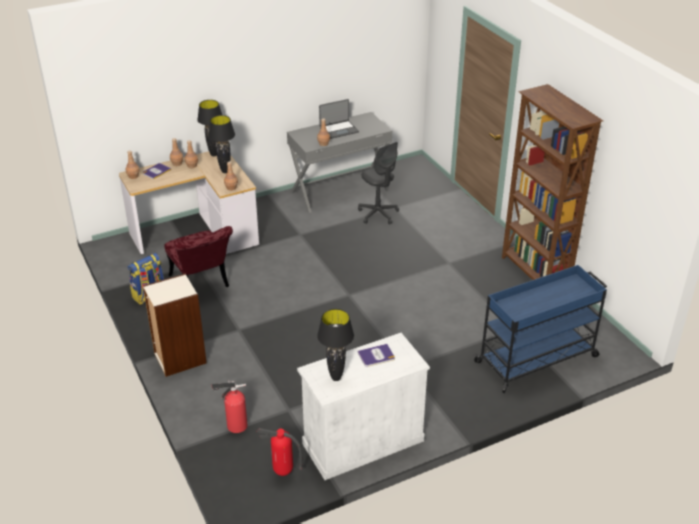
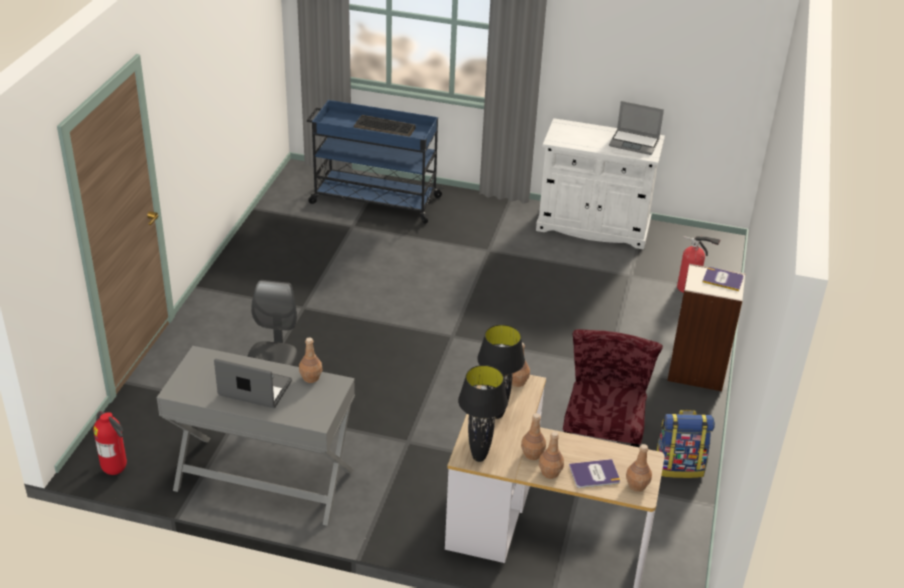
camera: 140 degrees left, 0 degrees up
(283, 472) = (678, 241): fire extinguisher -> fire extinguisher (116, 470)
(336, 378) = (634, 143): black table lamp -> laptop
(376, 356) = (584, 140): book -> book (723, 279)
(534, 273) = (246, 252): brown bookcase -> none
(540, 304) = (385, 129): none -> keyboard

